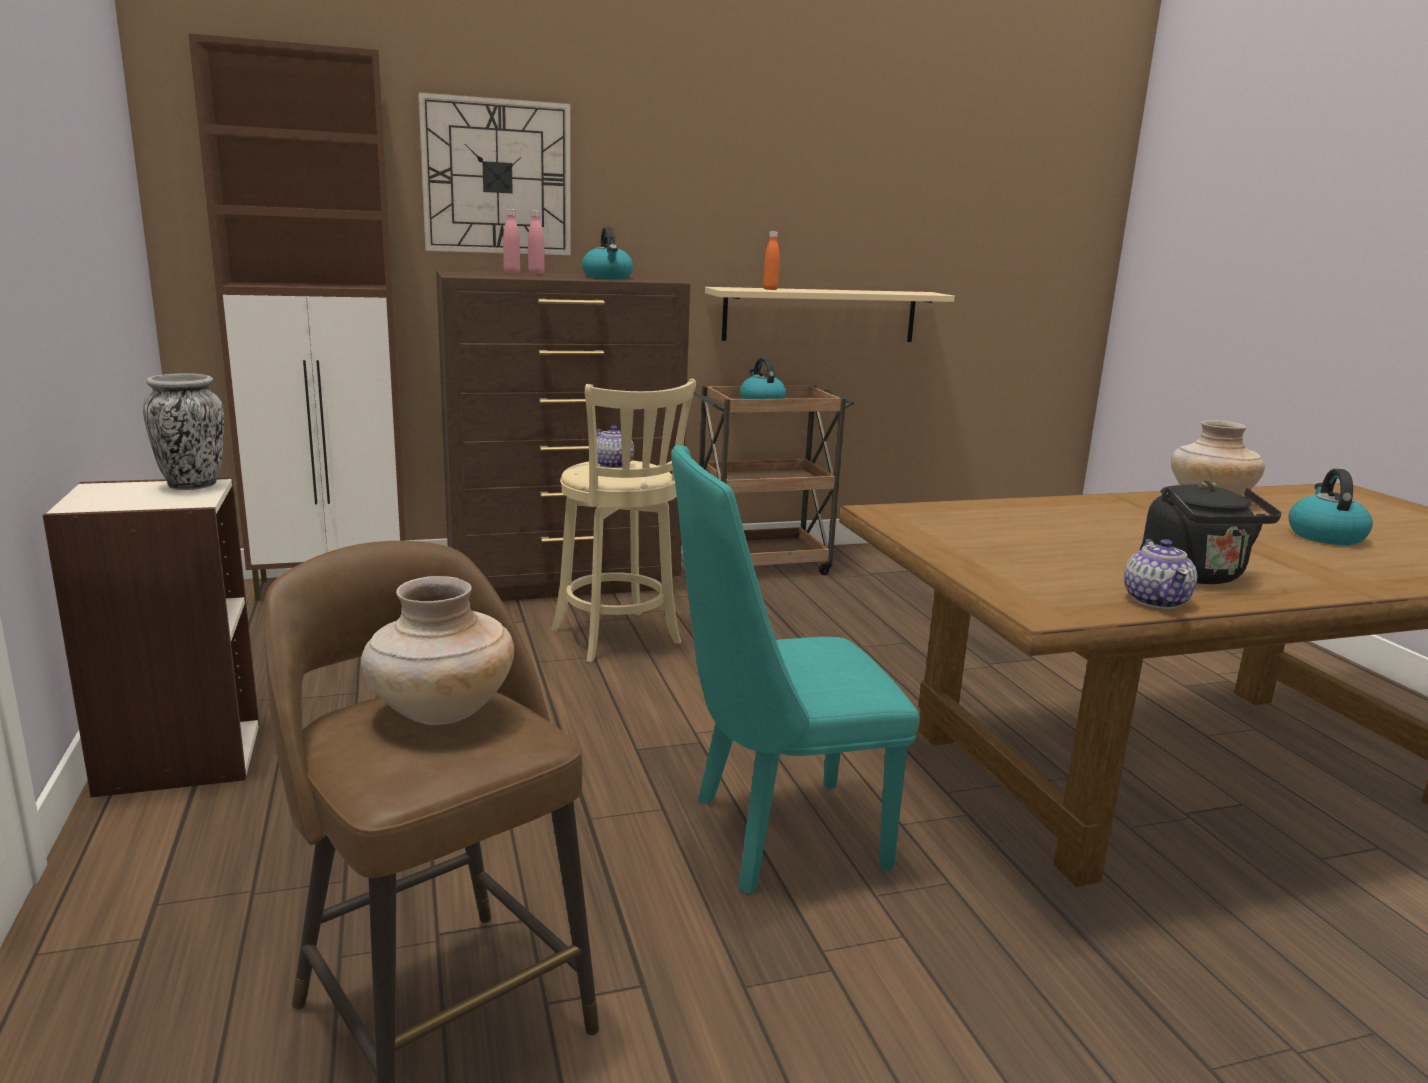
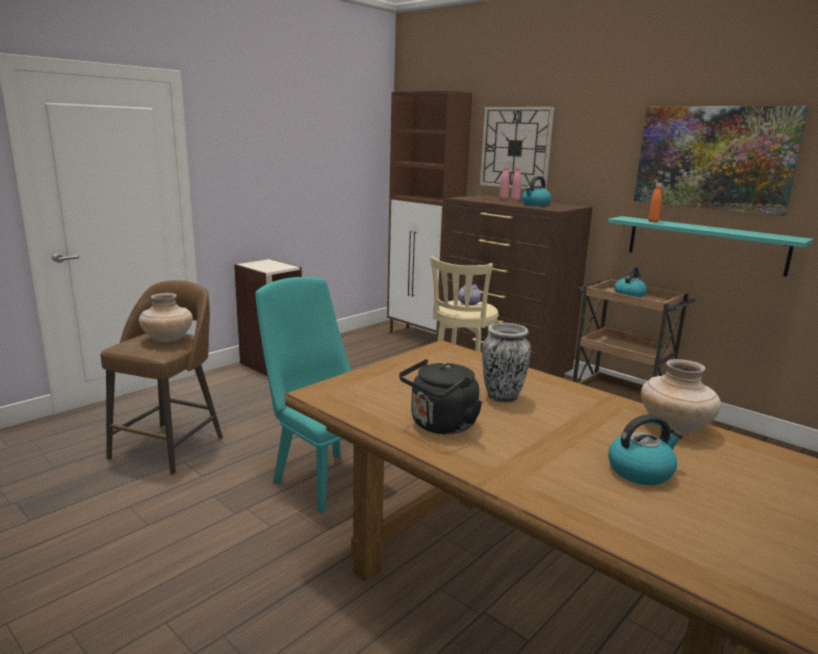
camera: 60 degrees right, 0 degrees up
(192, 485) = (284, 266): vase -> vase (502, 397)
(820, 315) = (705, 244): beige shelf -> turquoise shelf
(821, 195) = (713, 158): none -> picture
(1156, 600) = (372, 416): teapot -> none

